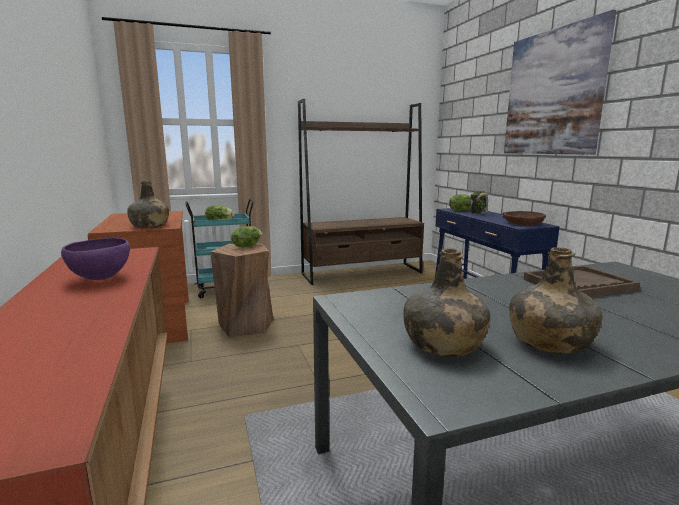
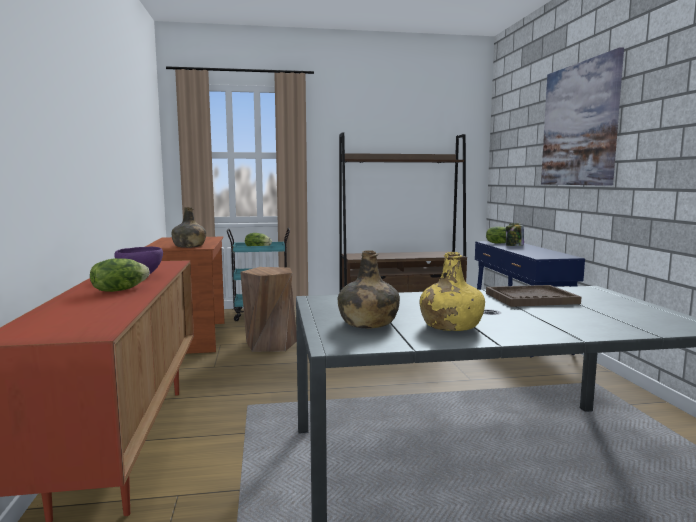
camera: 10 degrees right, 5 degrees down
(247, 246) = (274, 269): lettuce -> lettuce (119, 290)
(523, 223) = (548, 255): brown bowl -> none
(548, 341) = (450, 326): green bottle -> yellow bottle

